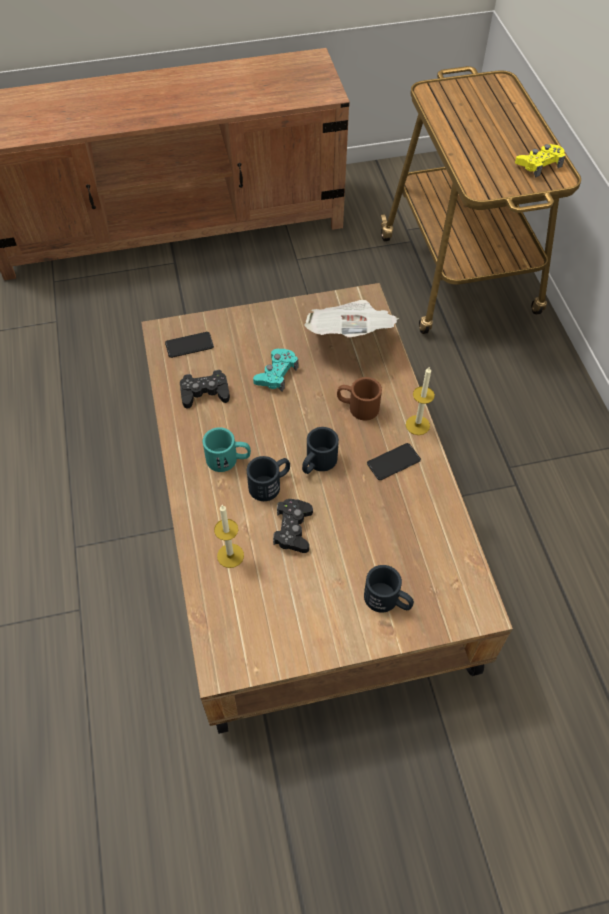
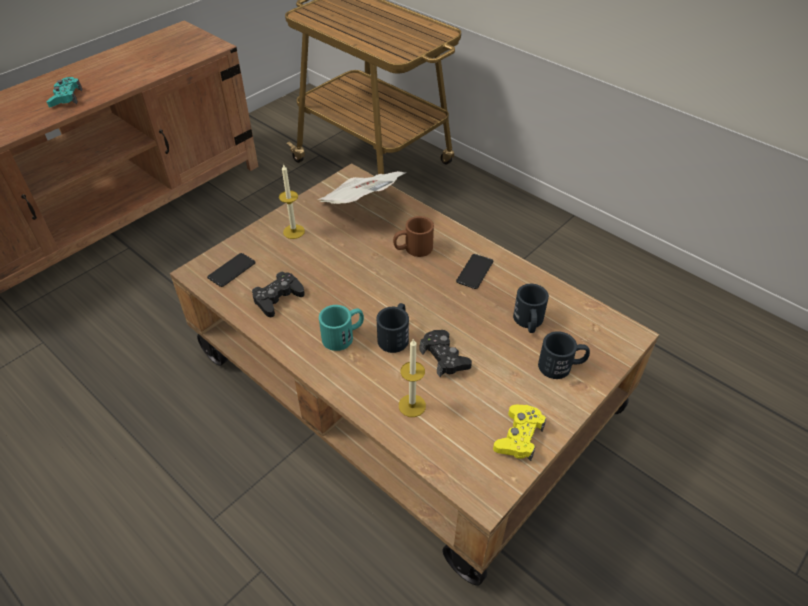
camera: 35 degrees left, 10 degrees down
(276, 374) = (327, 256): turquoise game controller -> turquoise game controller (66, 98)
(317, 463) = (419, 301): black mug -> black mug (528, 322)
(417, 425) = (468, 239): candle -> candle (294, 231)
(539, 164) = (423, 30): yellow game controller -> yellow game controller (519, 436)

